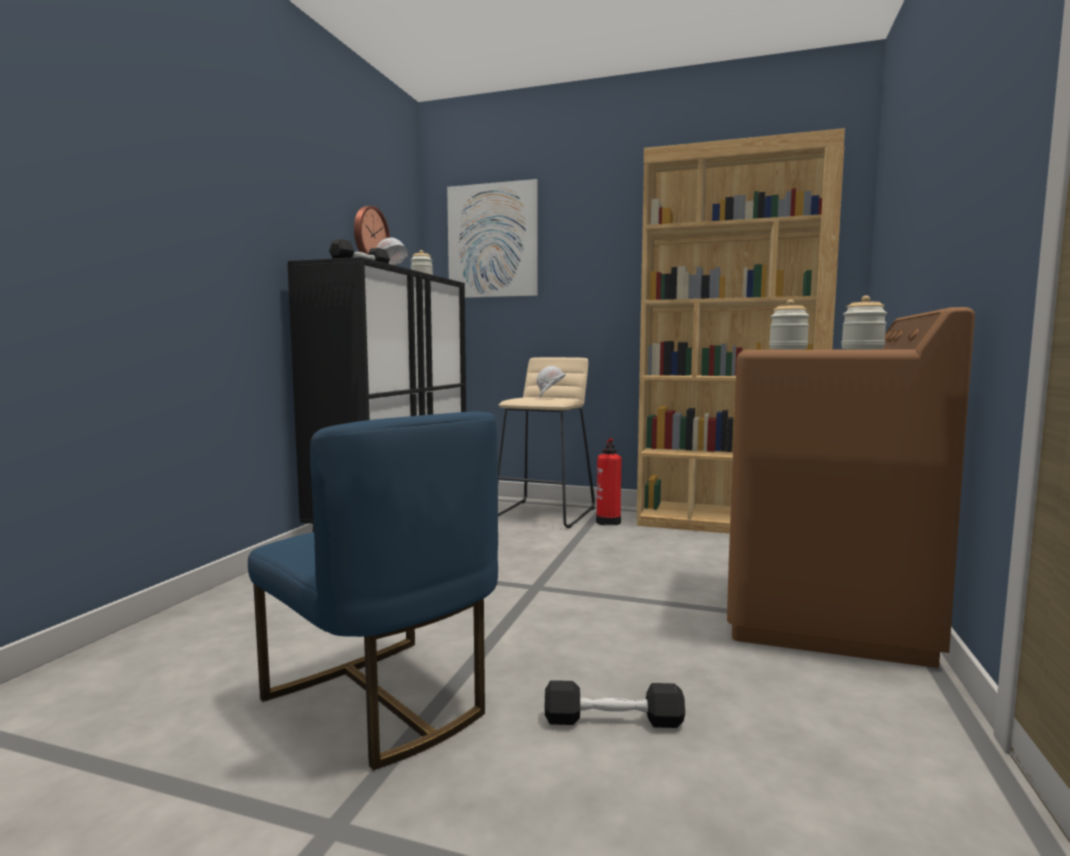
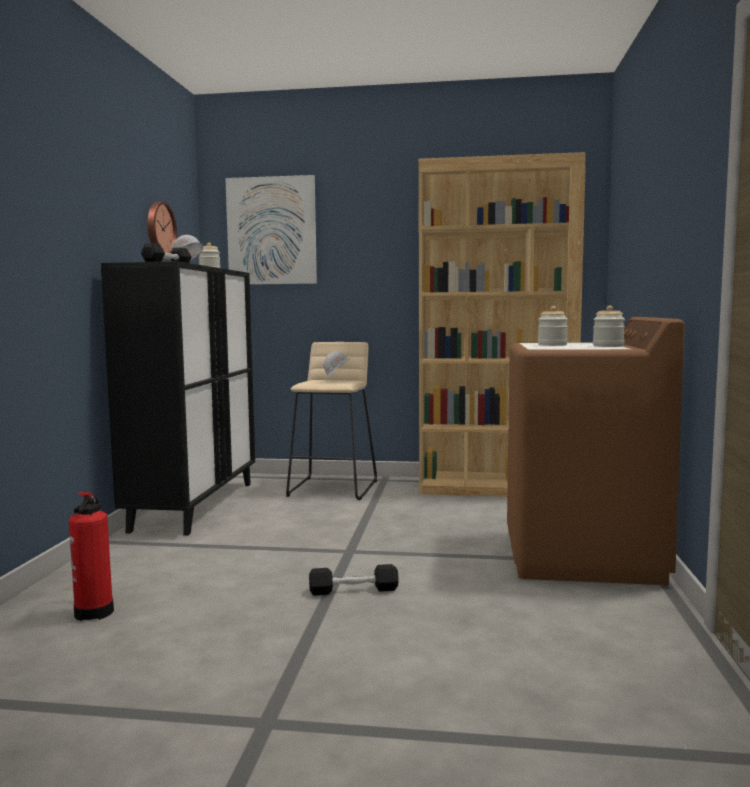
camera: 10 degrees left, 0 degrees up
(382, 701) = (260, 644): blue chair -> none
(608, 521) = (393, 492): fire extinguisher -> fire extinguisher (96, 611)
(613, 720) = (444, 639): black dumbbell -> black dumbbell (353, 590)

